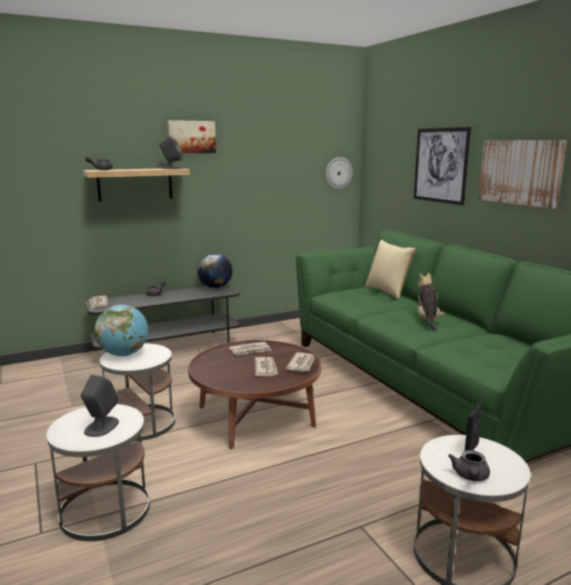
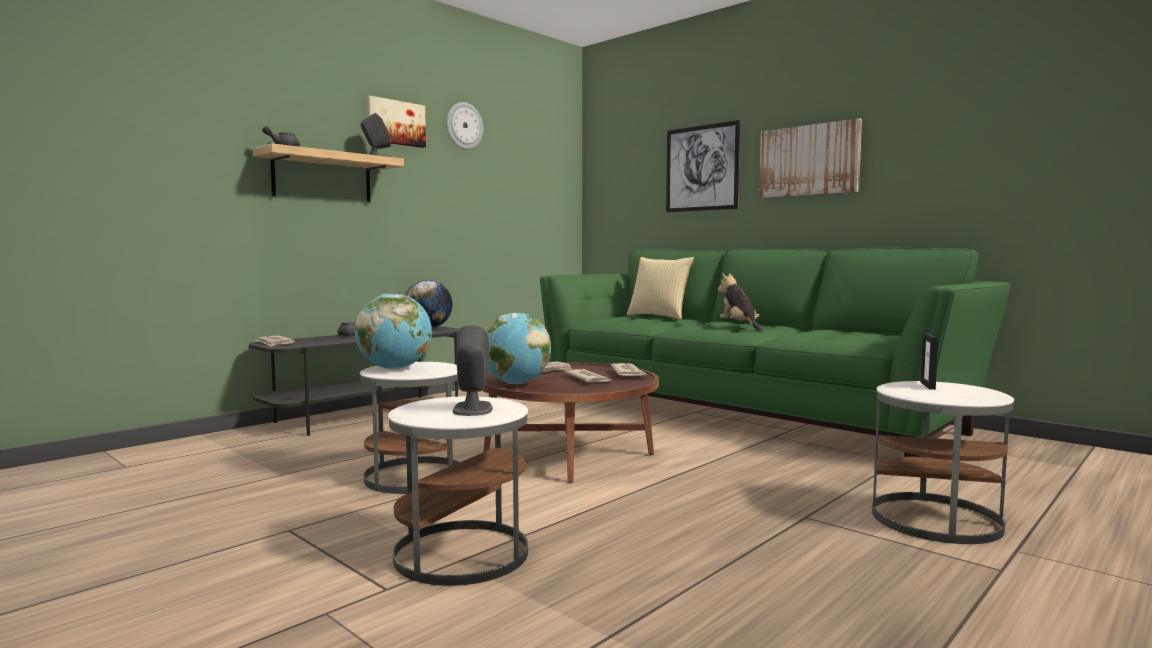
camera: 20 degrees left, 10 degrees down
(207, 369) = (515, 383): none -> globe
(338, 173) = (560, 192): wall clock -> wall clock (464, 126)
(470, 477) = (959, 397): grey teapot -> none

